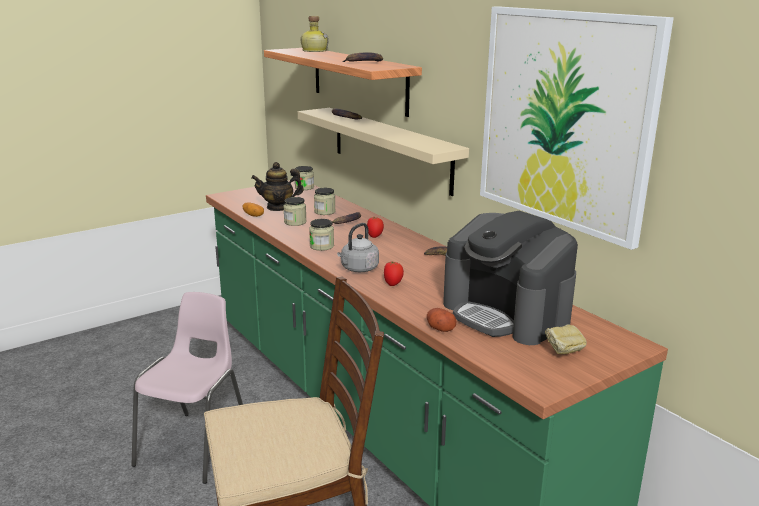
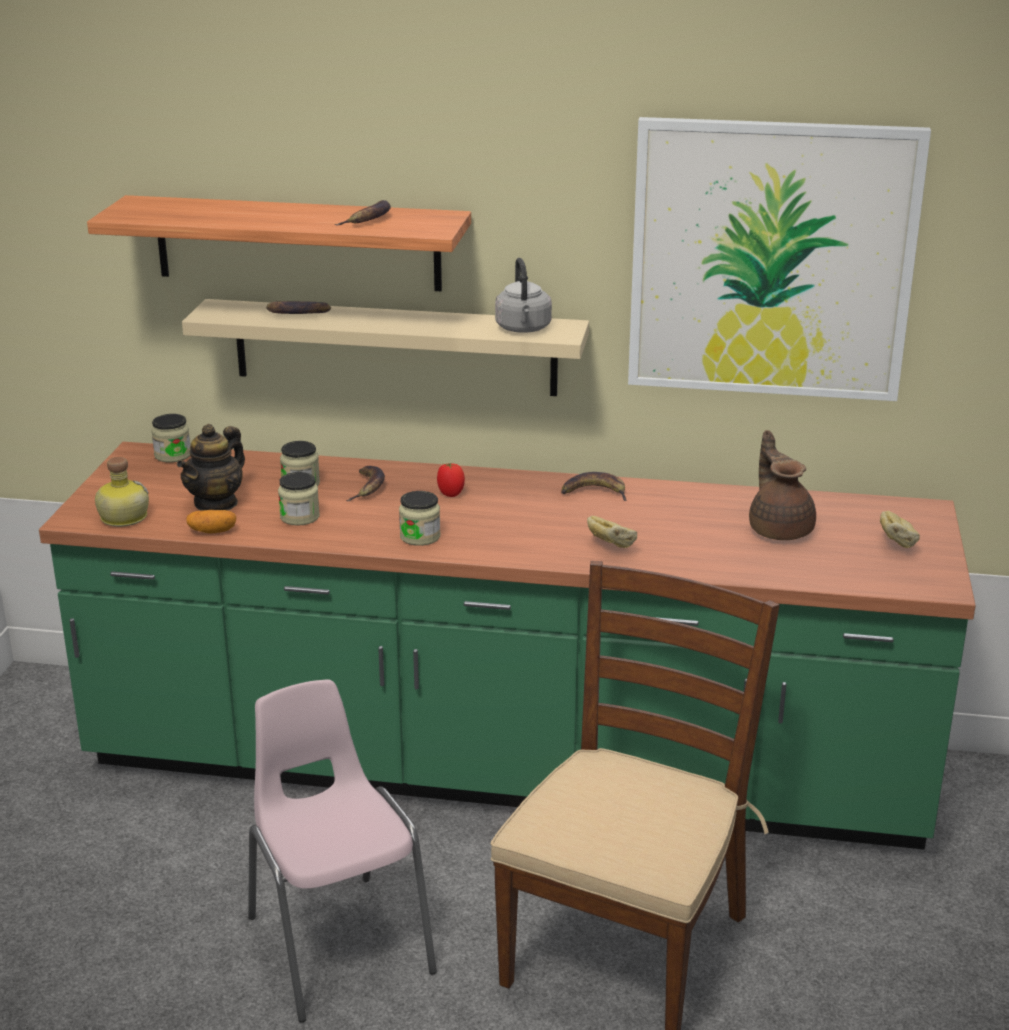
camera: 45 degrees left, 5 degrees up
(314, 51) = (184, 205): bottle -> bottle (122, 517)
(358, 269) = (533, 547): grey kettle -> grey kettle (523, 329)
(393, 284) = (610, 548): tomato -> bread
(439, 328) = (757, 575): potato -> none
(506, 314) = (780, 529): coffee machine -> brown teapot

